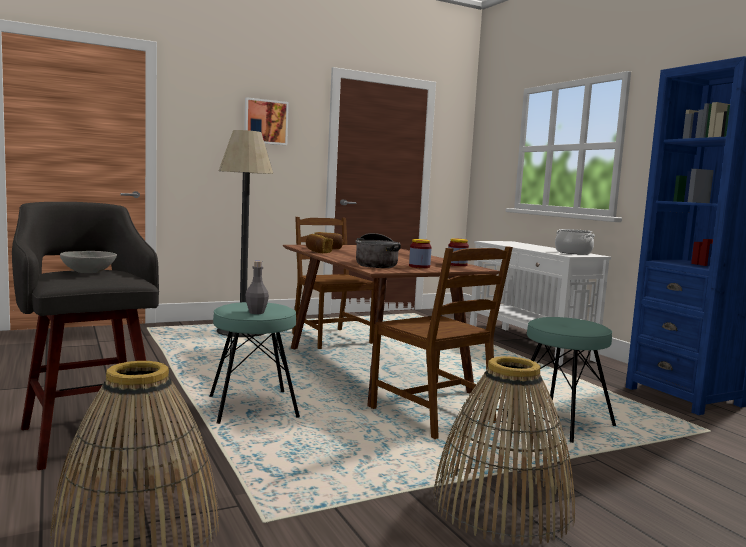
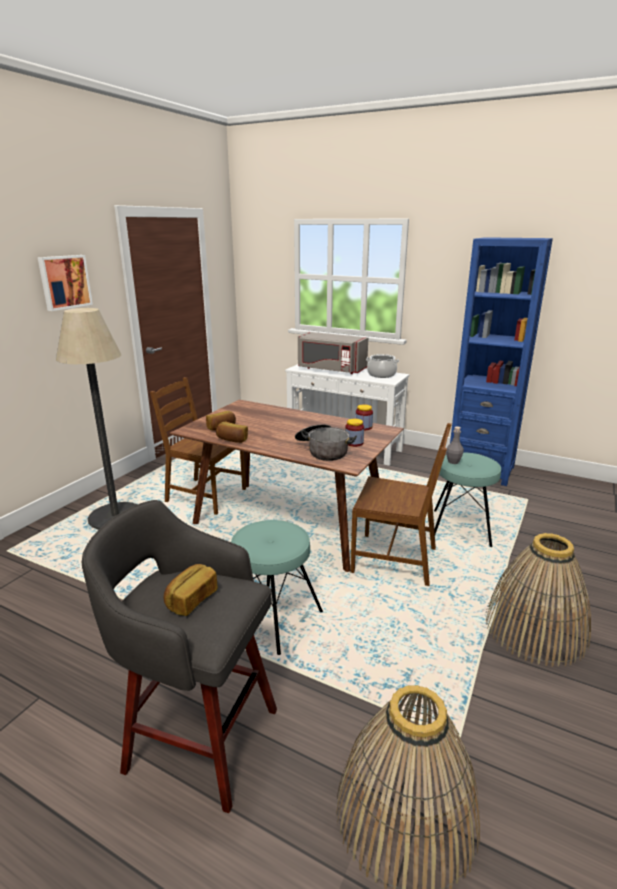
camera: 35 degrees left, 15 degrees up
(89, 272) = (191, 600): grey bowl -> bread
(256, 312) = (287, 546): grey bottle -> grey bottle (453, 462)
(523, 245) = (331, 369): none -> grey microwave

